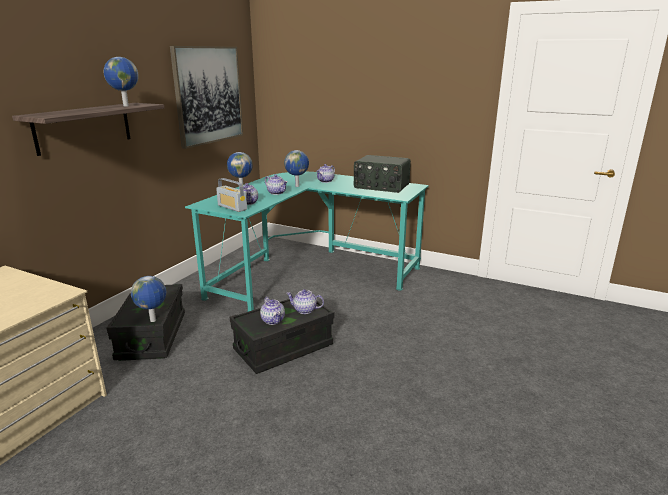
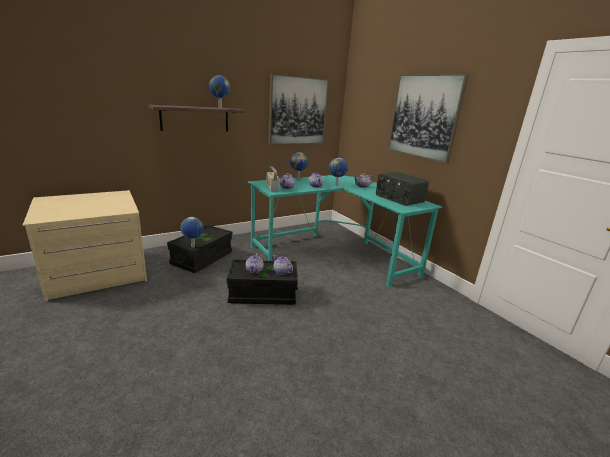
camera: 30 degrees right, 0 degrees up
(384, 86) = (424, 117): none -> picture

